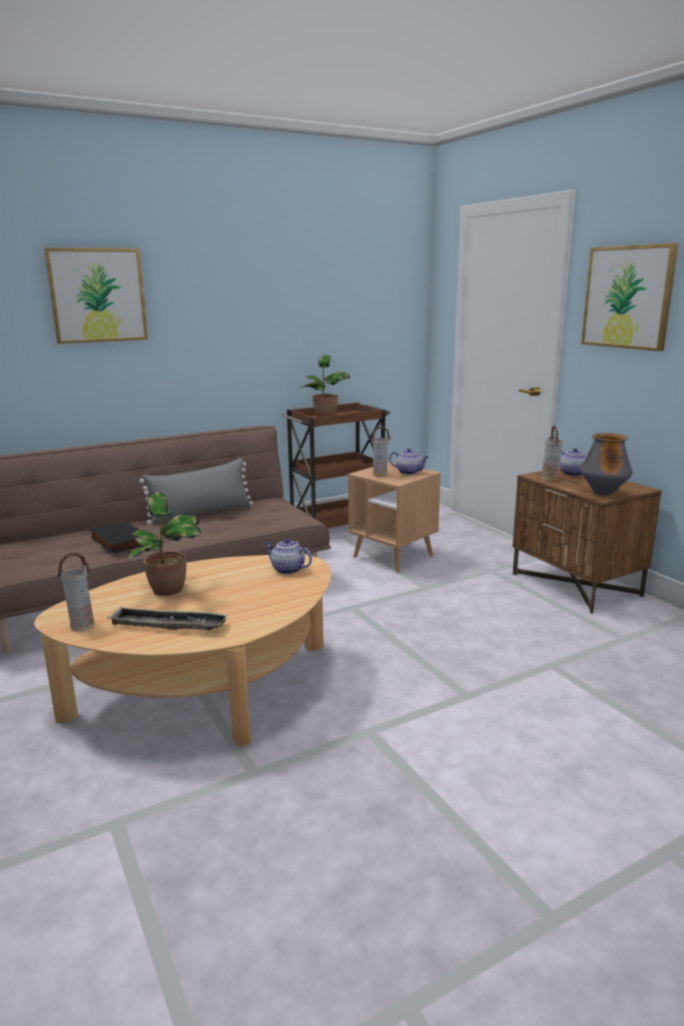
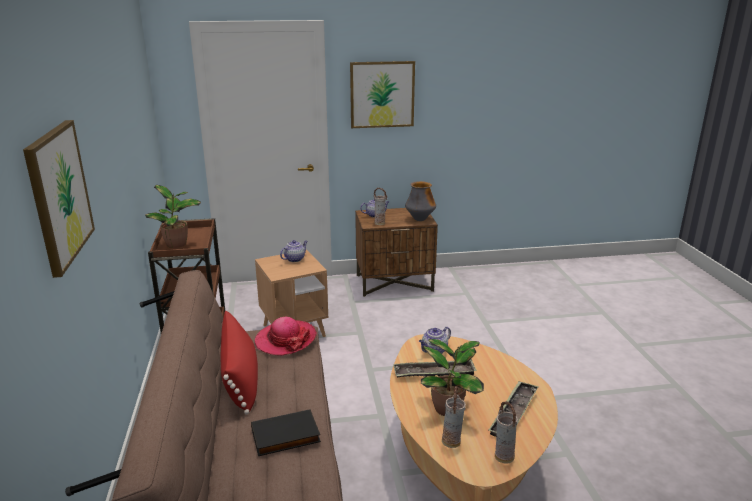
camera: 70 degrees left, 5 degrees up
(201, 514) = (241, 379): grey pillow -> red pillow
(237, 575) = (434, 373): none -> tray
(276, 514) = (285, 340): none -> hat
(380, 475) = (290, 270): vase -> vase (452, 442)

